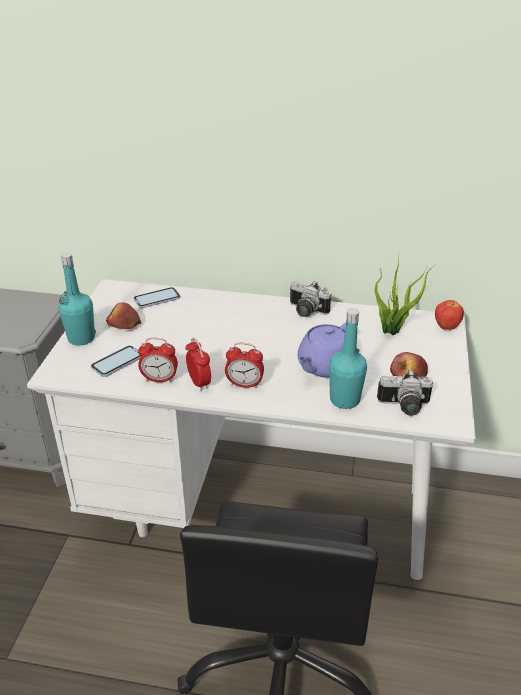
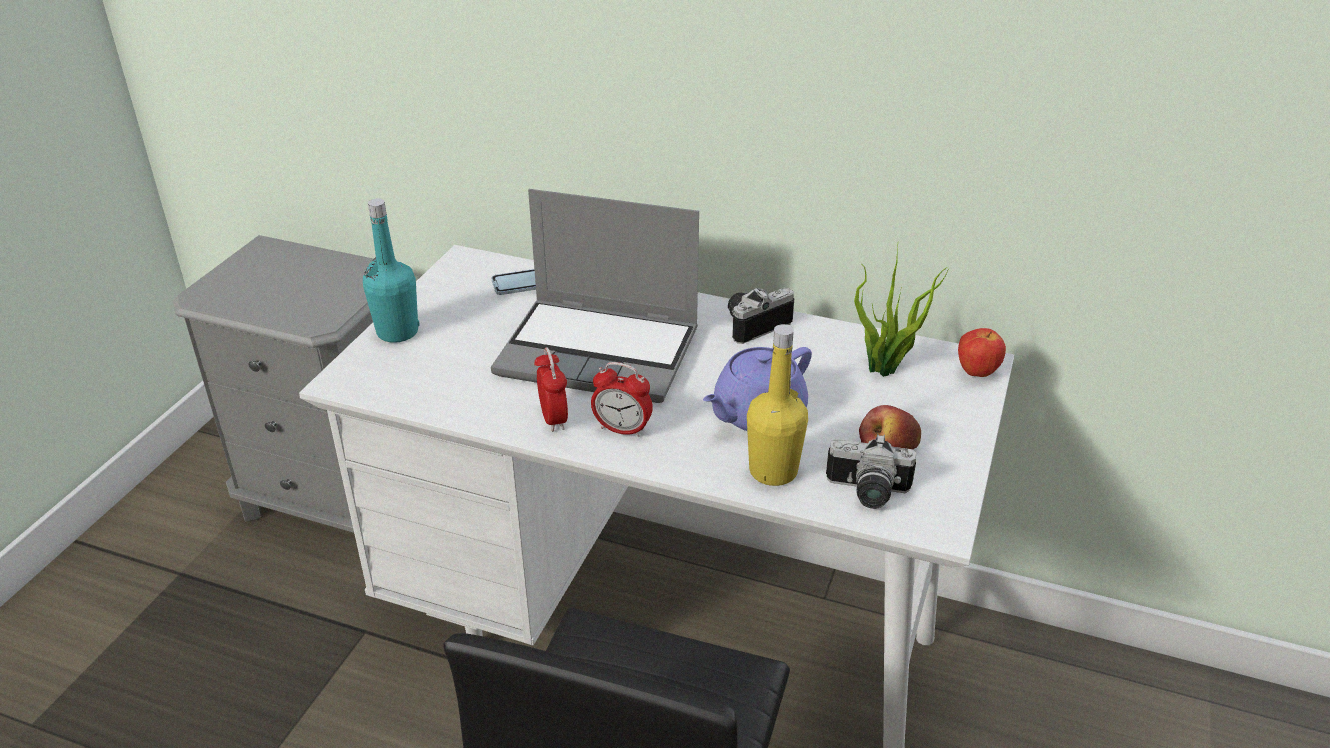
camera: 10 degrees right, 0 degrees up
(117, 362) = (440, 374): phone -> none
(124, 325) = (466, 318): apple -> none
(159, 379) = (495, 407): alarm clock -> none
(217, 338) = (601, 352): none -> laptop
(305, 311) = (753, 324): camera -> camera turned 105 degrees clockwise
(344, 400) = (773, 471): turquoise bottle -> yellow bottle

